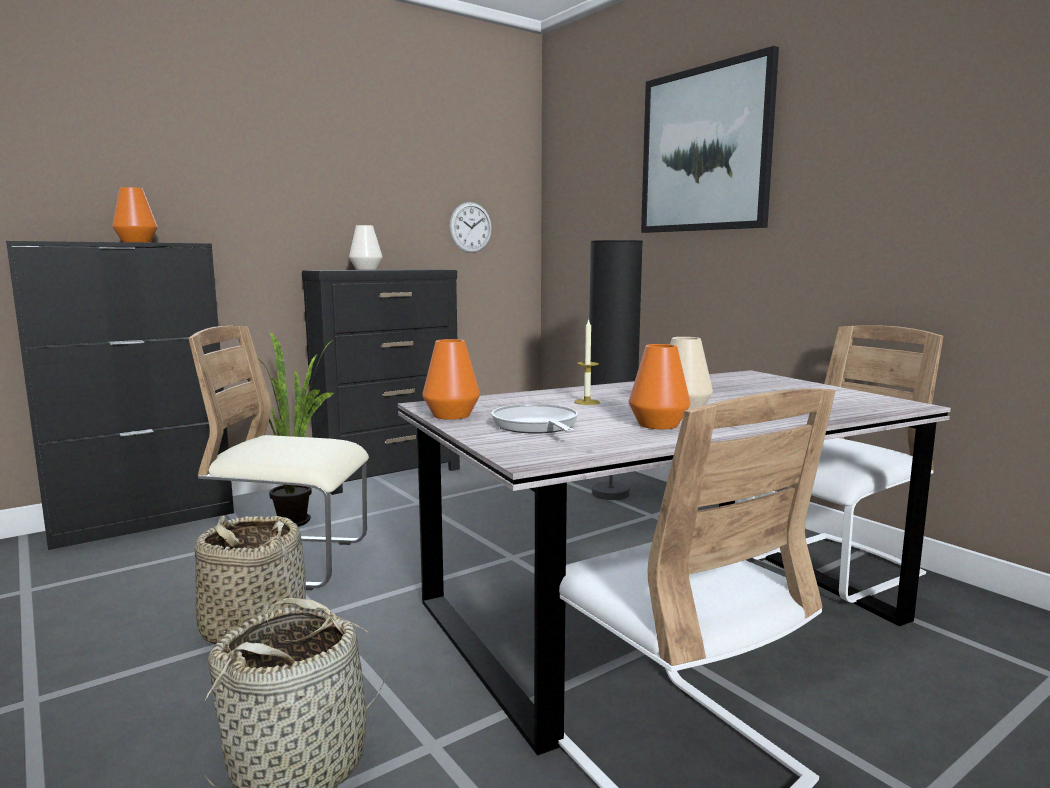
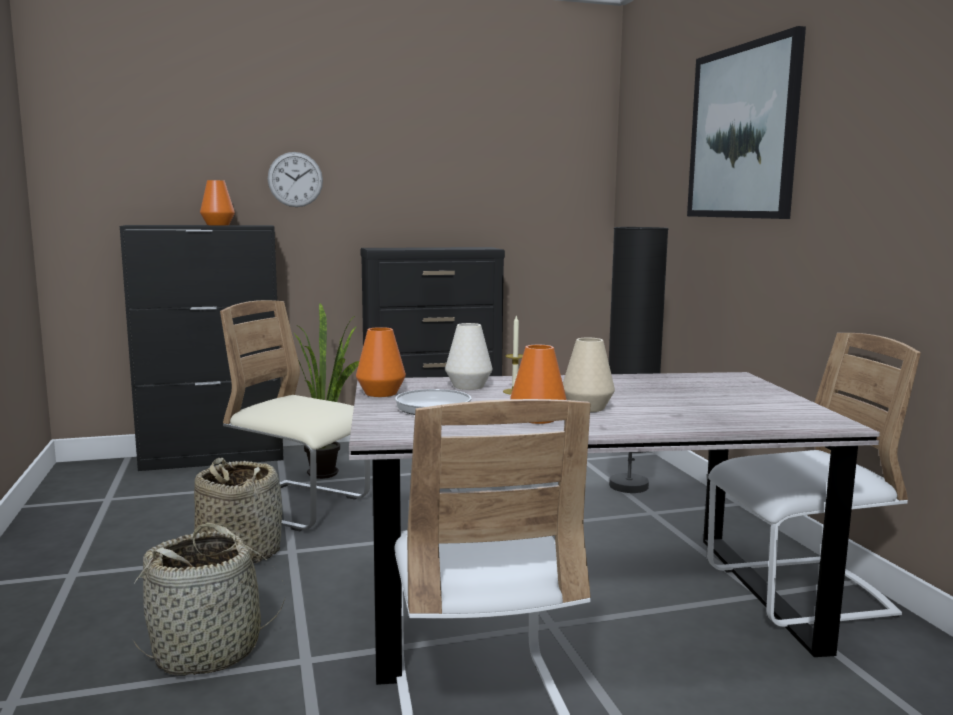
camera: 20 degrees right, 0 degrees up
(366, 269) = (417, 248): white vase -> white vase (468, 386)
(470, 227) = (533, 205): wall clock -> wall clock (295, 179)

